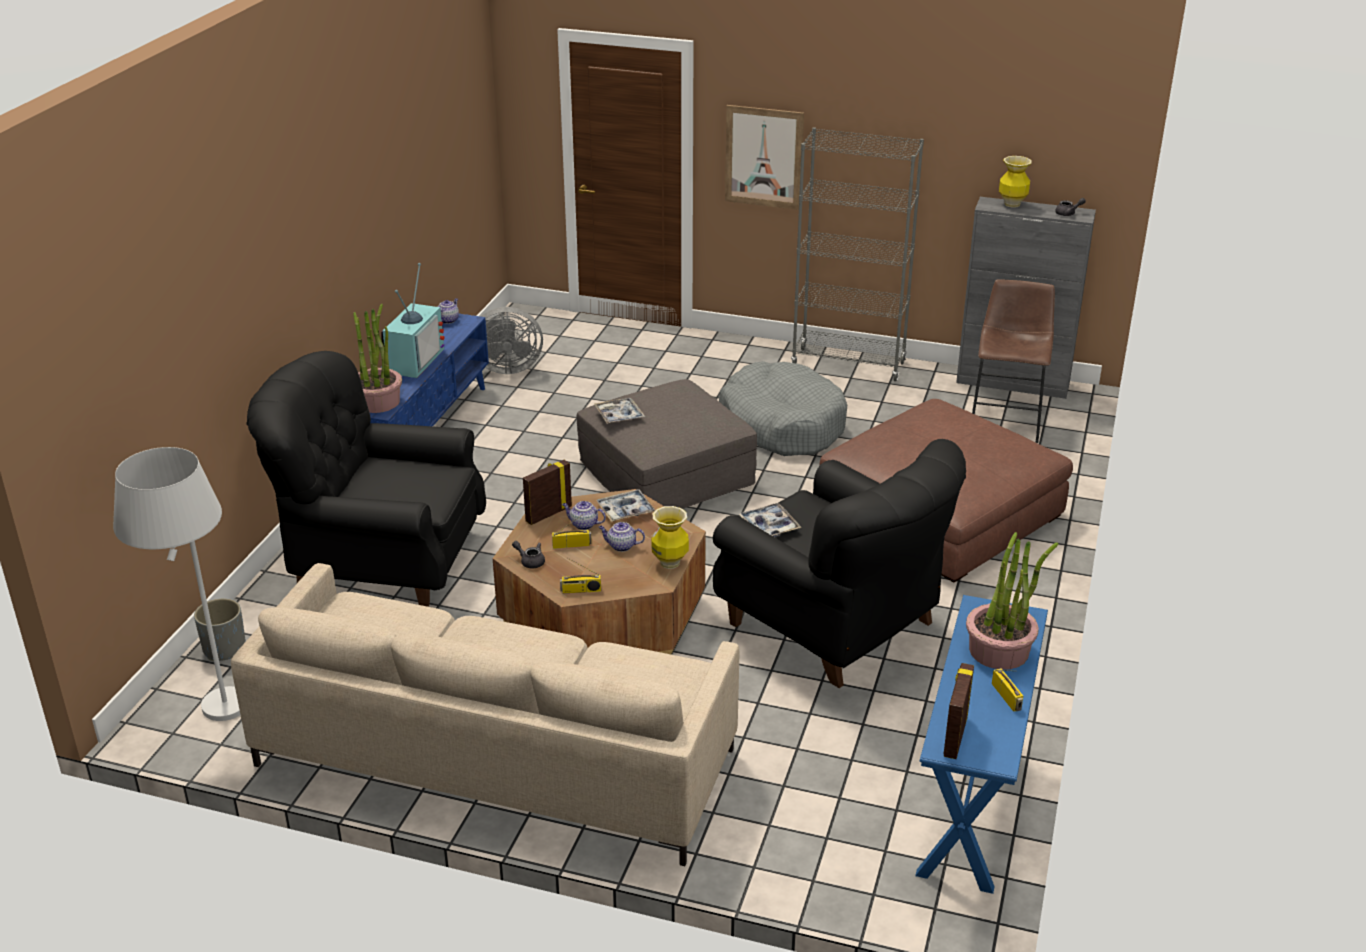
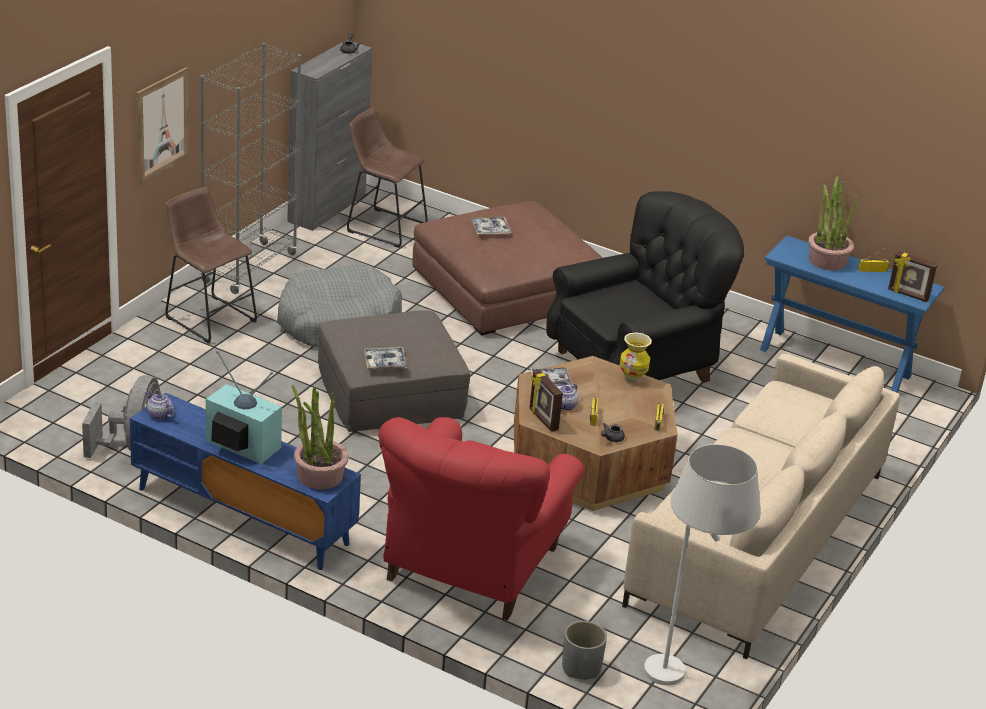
camera: 80 degrees left, 0 degrees up
(380, 561) = (470, 566): black armchair -> red armchair
(621, 546) = (602, 395): teapot -> none
(740, 361) = (208, 317): none -> brown stool
(769, 526) = (614, 322): tray -> tray (490, 230)
(1012, 204) = (316, 63): vase -> none

